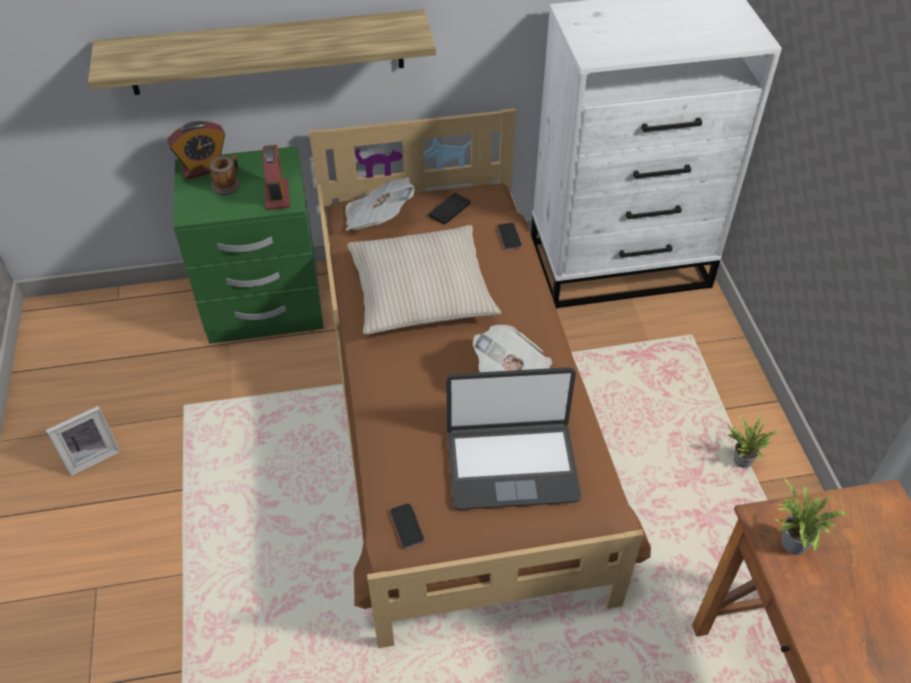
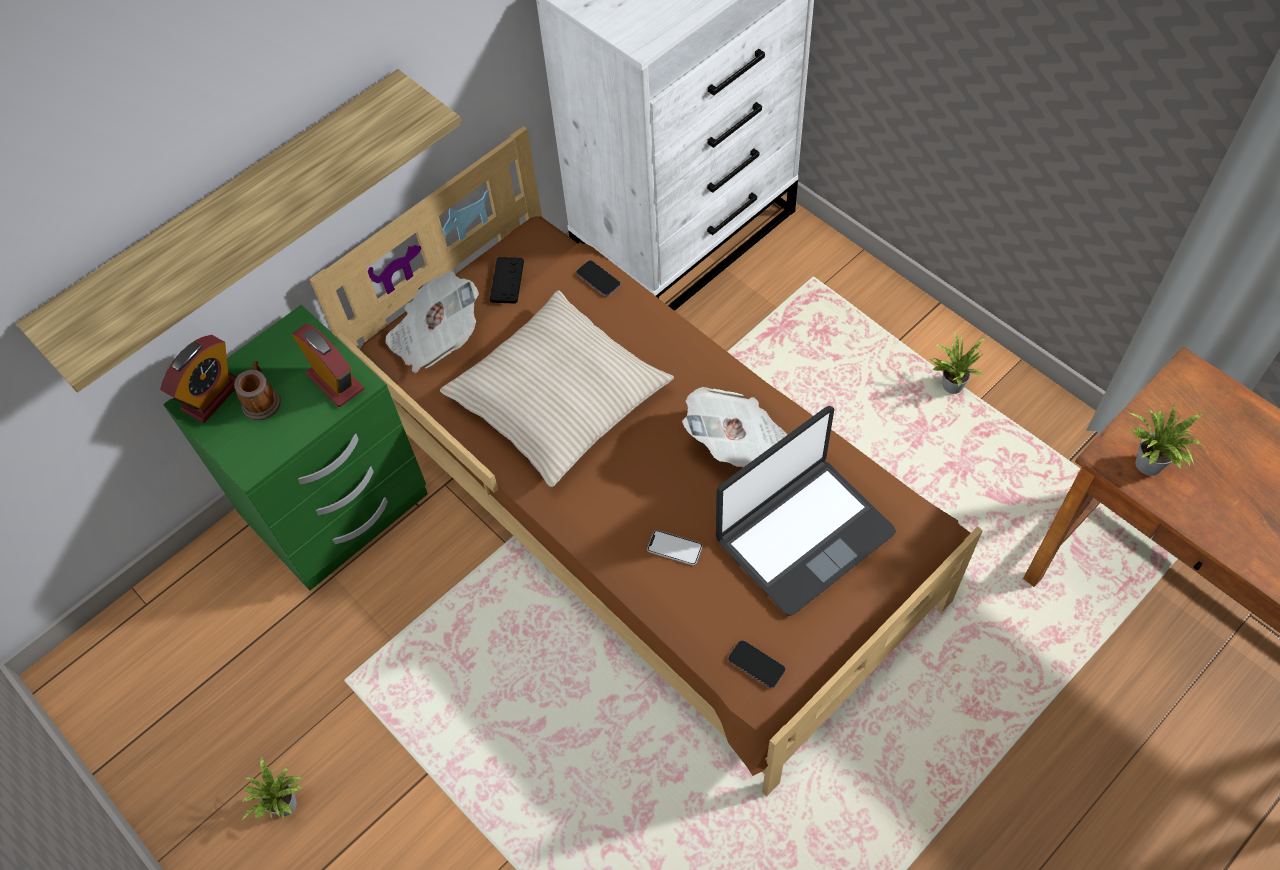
camera: 30 degrees left, 10 degrees up
(91, 456) = (288, 805): picture frame -> potted plant
(416, 421) = (674, 548): none -> phone

